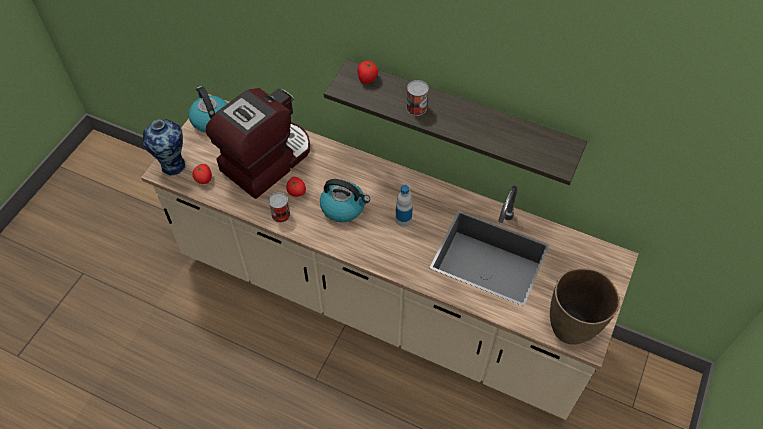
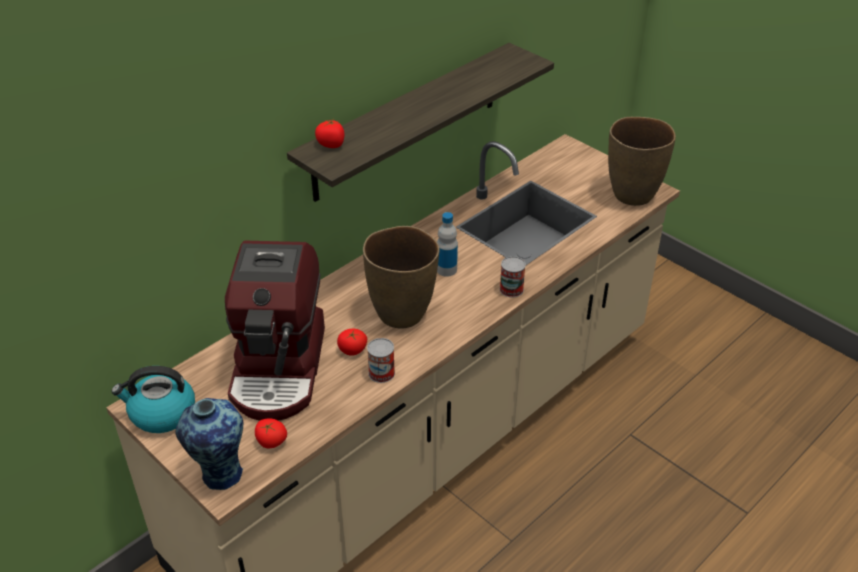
camera: 70 degrees left, 15 degrees down
(266, 160) = (280, 368): coffee machine -> coffee machine turned 150 degrees counterclockwise
(344, 207) = (401, 313): kettle -> brown vase
(416, 107) = (401, 122): can -> can (511, 289)

